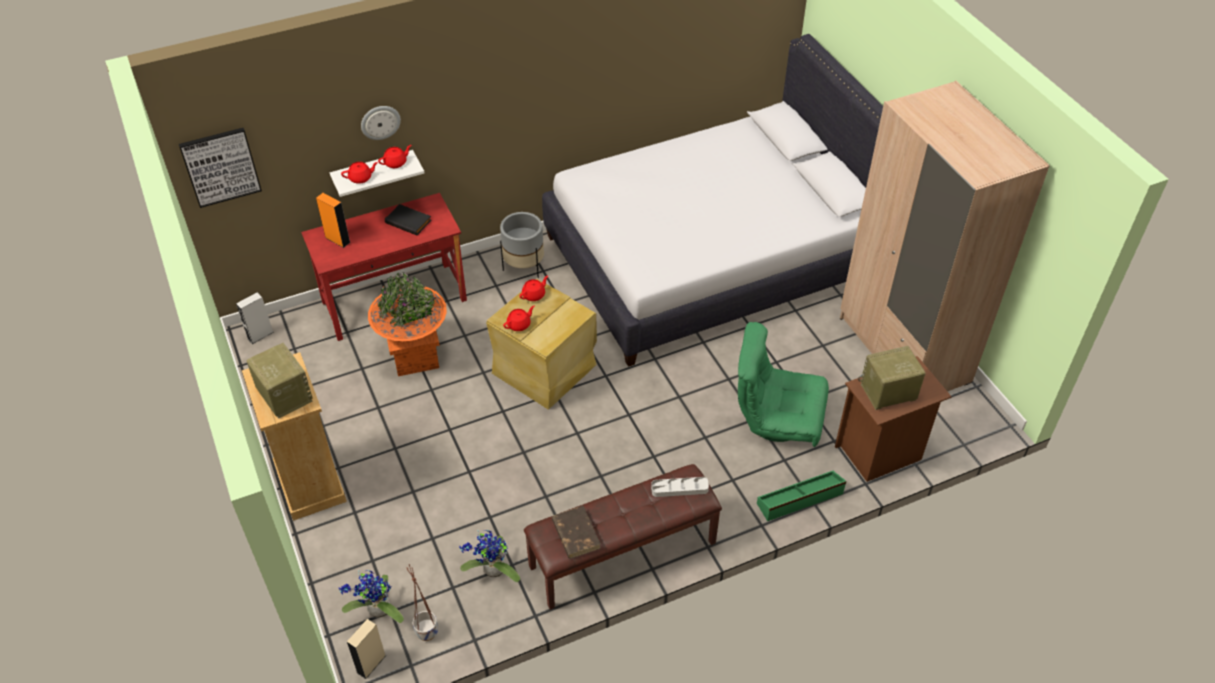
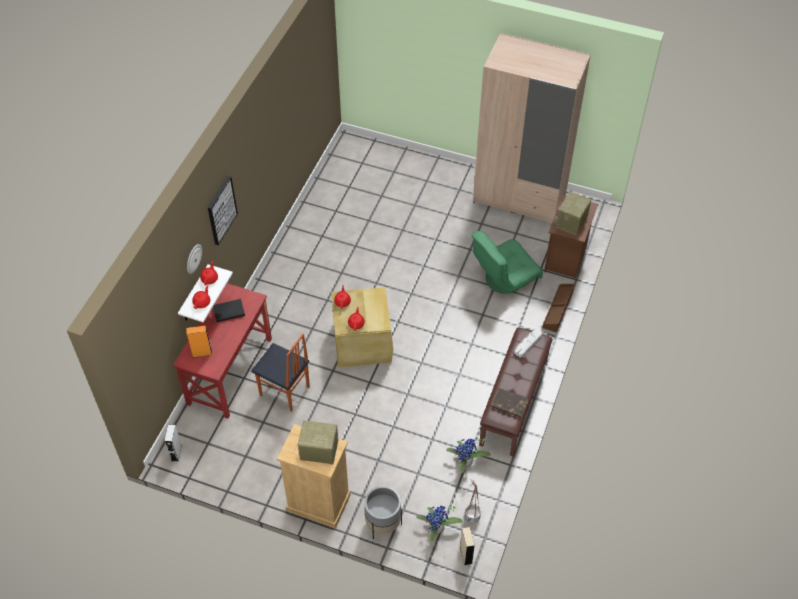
camera: 45 degrees left, 5 degrees up
(220, 166) = (134, 354): picture -> picture (221, 210)
(415, 357) = (284, 392): orange planter -> chair
(524, 266) = (278, 295): grey planter -> grey planter (383, 524)
(711, 257) = (372, 215): white bed -> none
(800, 499) = (558, 310): green storage box -> brown storage box

